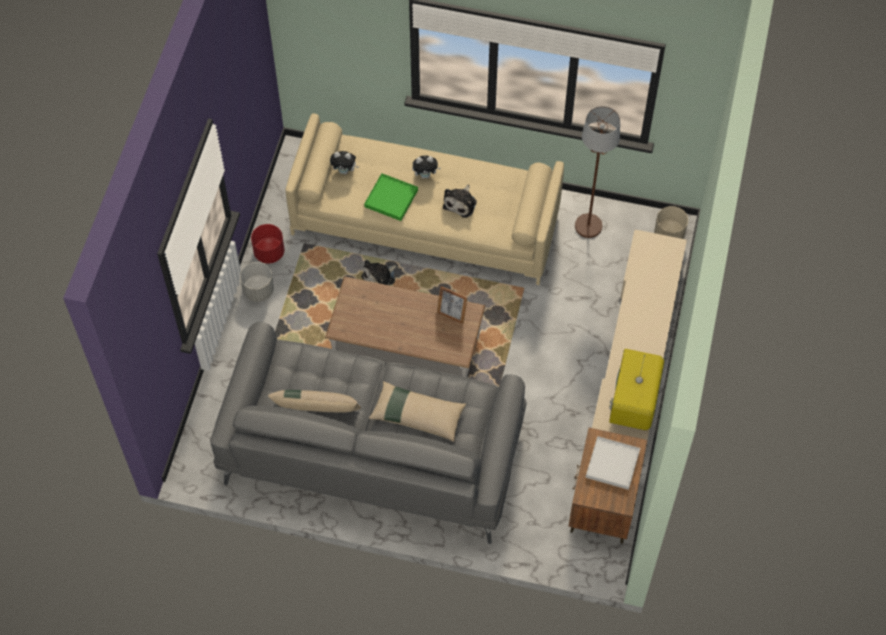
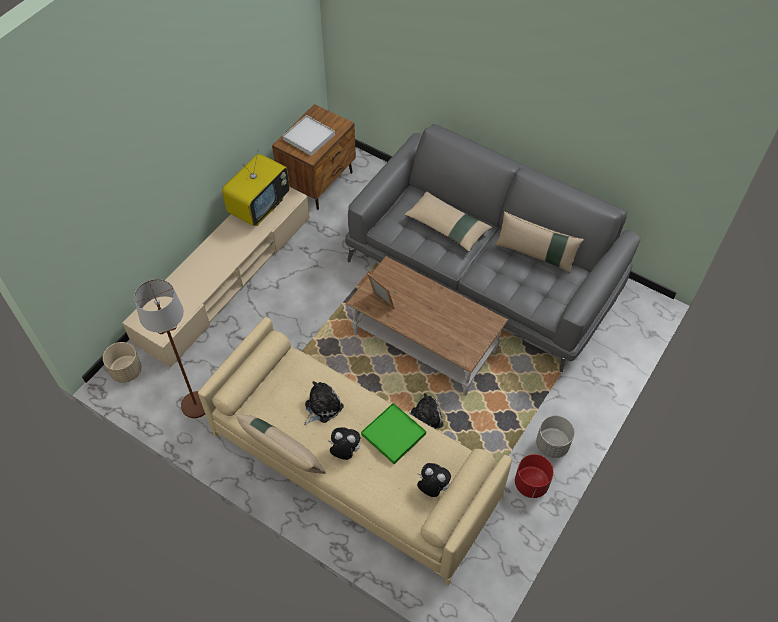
camera: 160 degrees left, 5 degrees down
(474, 158) = (283, 454): none -> beige pillow

